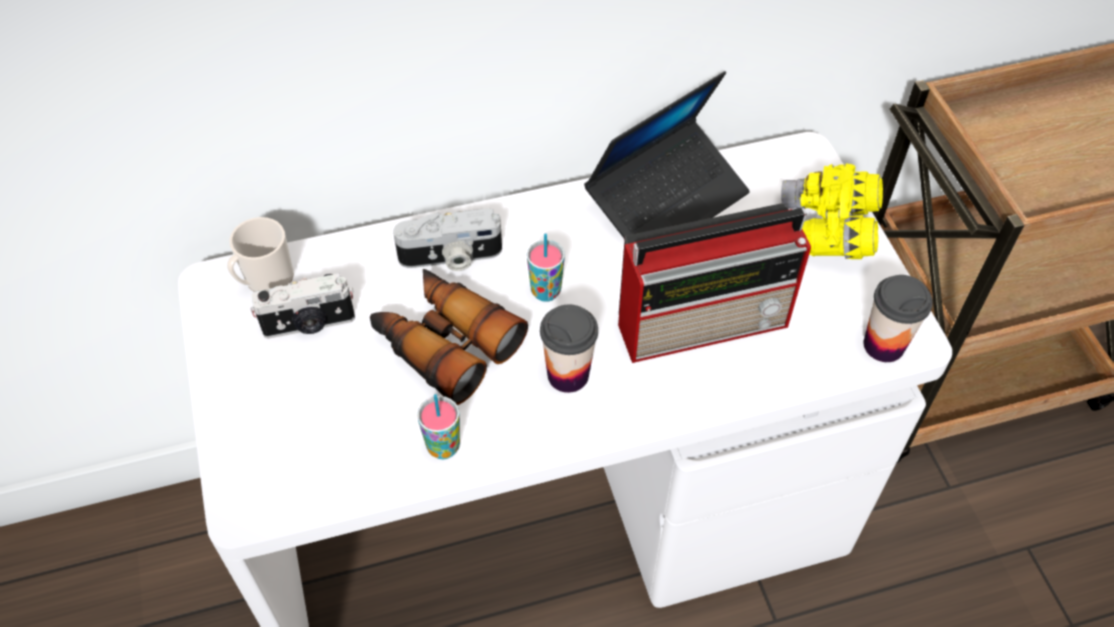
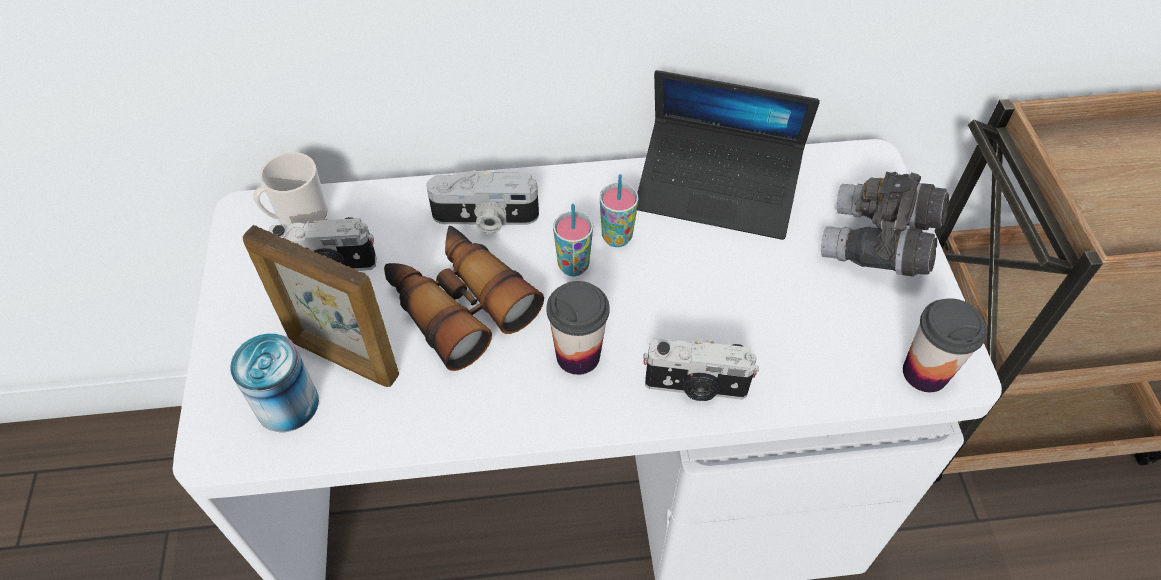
camera: 10 degrees right, 0 degrees up
(303, 459) = (287, 404): none -> can
(346, 409) = (343, 358): none -> picture frame
(443, 447) = (432, 413): cup -> cup (616, 237)
(667, 200) = (717, 190): laptop -> laptop turned 45 degrees clockwise
(682, 388) = (696, 387): none -> camera
(706, 322) = (734, 321): radio -> none
(824, 234) = (878, 245): yellow binoculars -> grey binoculars

